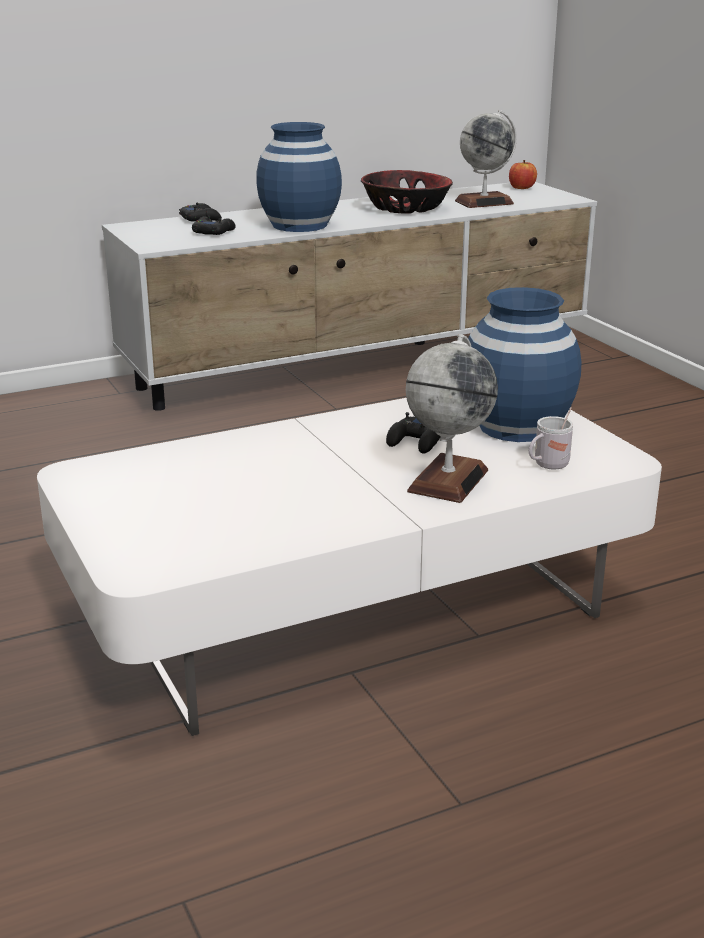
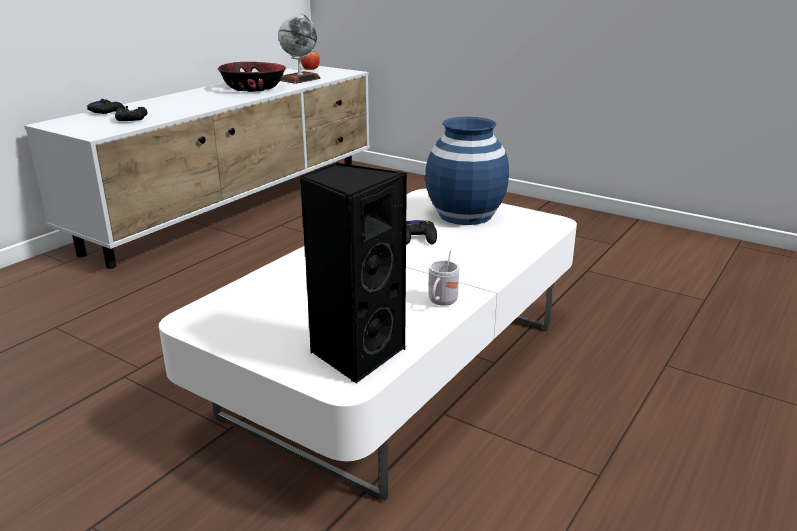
camera: 30 degrees left, 0 degrees up
(180, 549) = (355, 354): none -> black speaker
(299, 225) = (193, 107): blue vase -> none
(448, 480) = (470, 257): globe -> none
(547, 466) = (515, 234): white mug -> white mug (441, 303)

